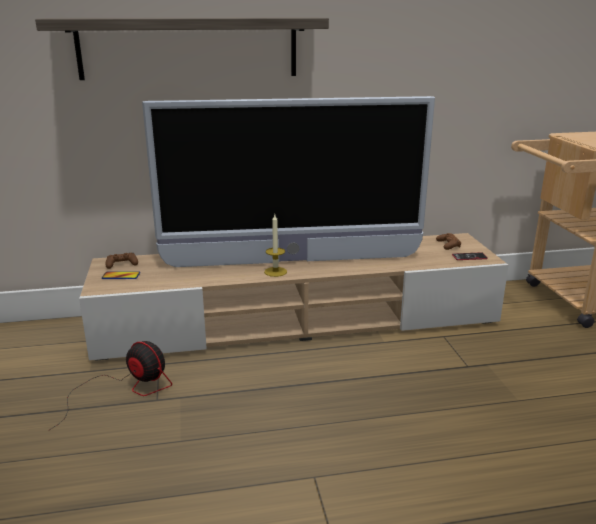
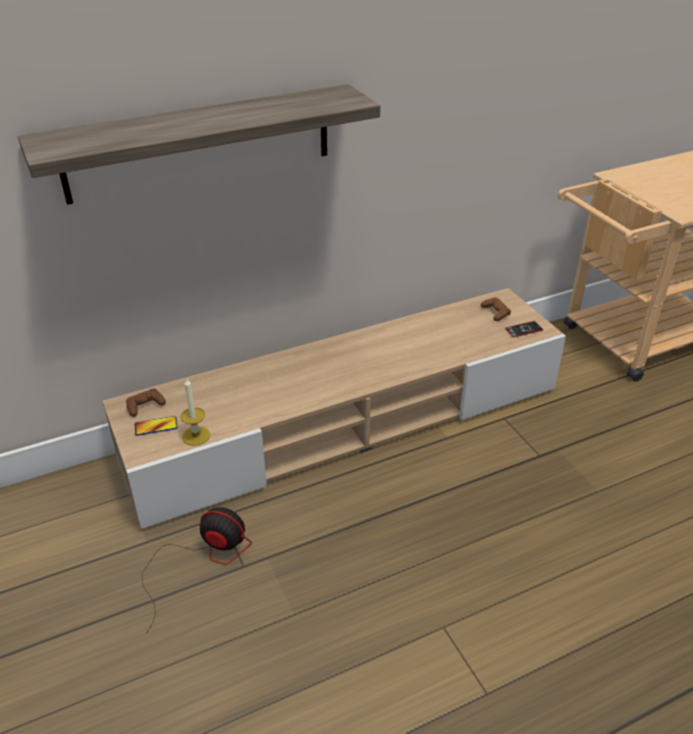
camera: 15 degrees left, 15 degrees up
(275, 272) = (330, 389): candle -> candle (196, 436)
(292, 261) = (341, 367): television -> none

